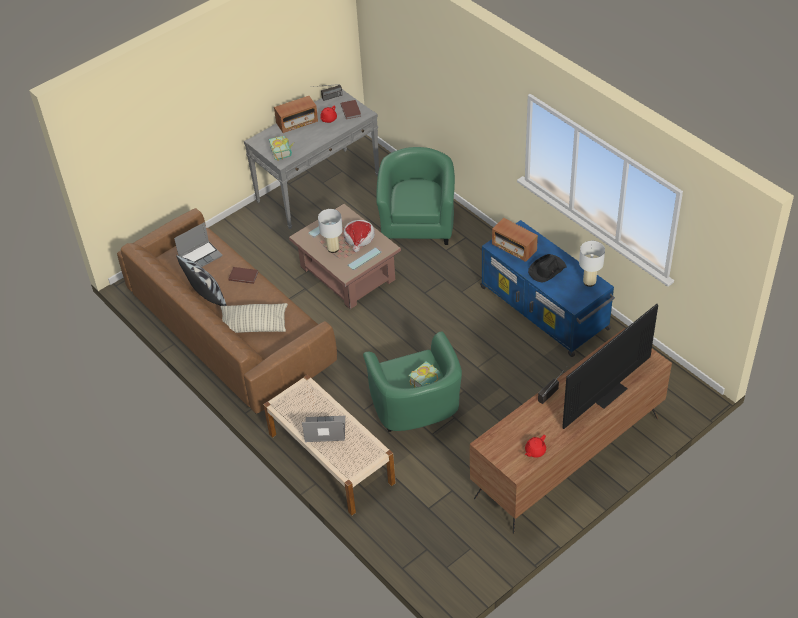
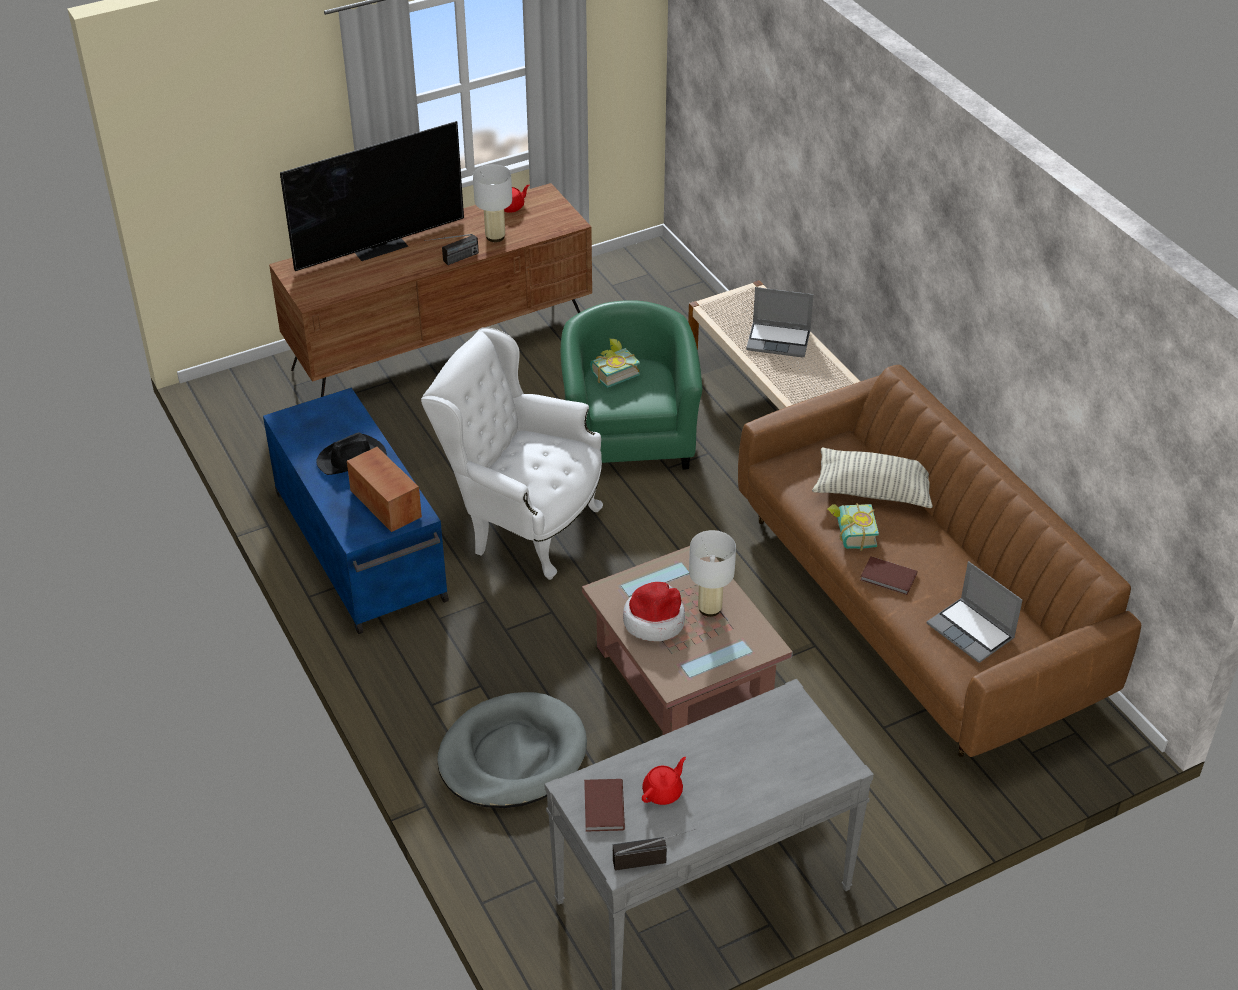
camera: 170 degrees left, 5 degrees down
(200, 256) = (972, 631): laptop -> laptop turned 105 degrees counterclockwise
(206, 297) = (958, 553): pillow -> none
(283, 151) = (782, 723): book -> book (850, 535)
(297, 123) = (740, 798): radio -> none
(418, 223) = (512, 755): green armchair -> grey dog bed
(458, 337) = (524, 527): none -> white armchair
(589, 282) = (297, 428): white table lamp -> white table lamp (495, 237)

